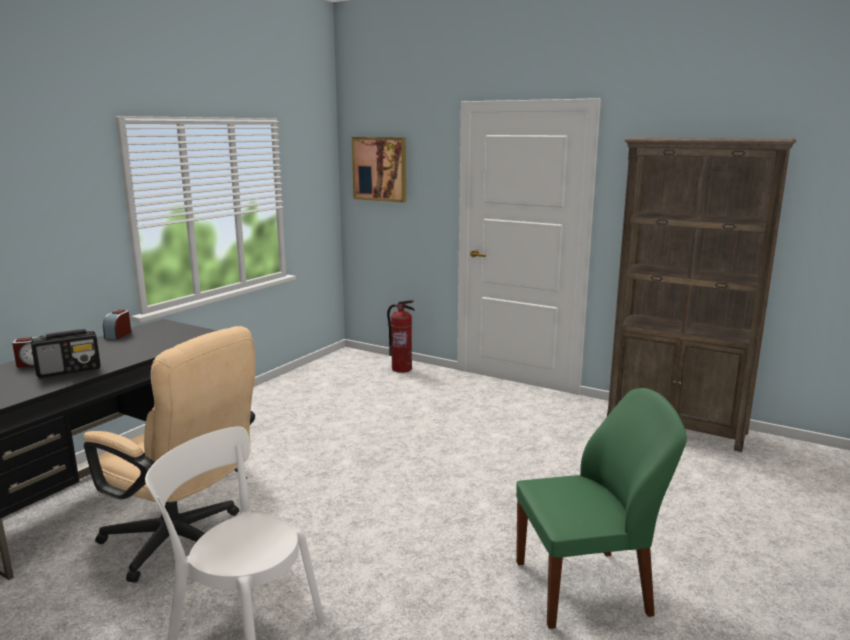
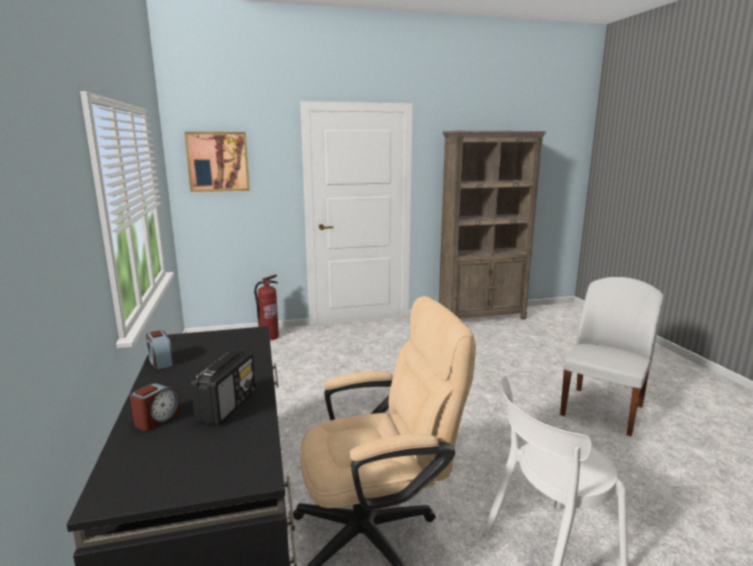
camera: 45 degrees left, 0 degrees up
(585, 588) = (602, 409): green chair -> white chair

